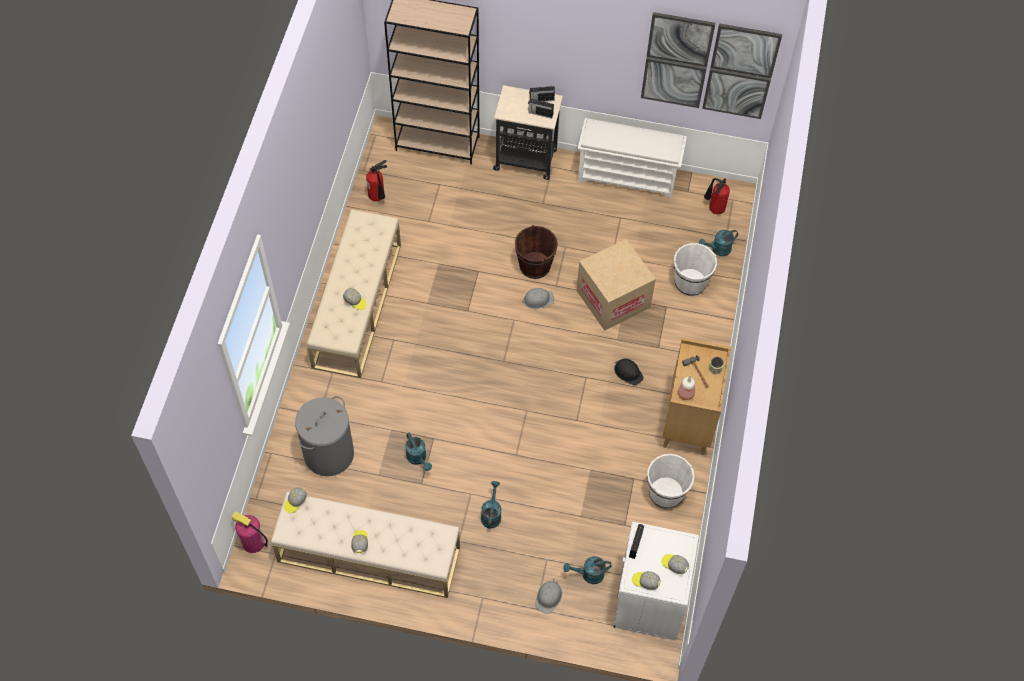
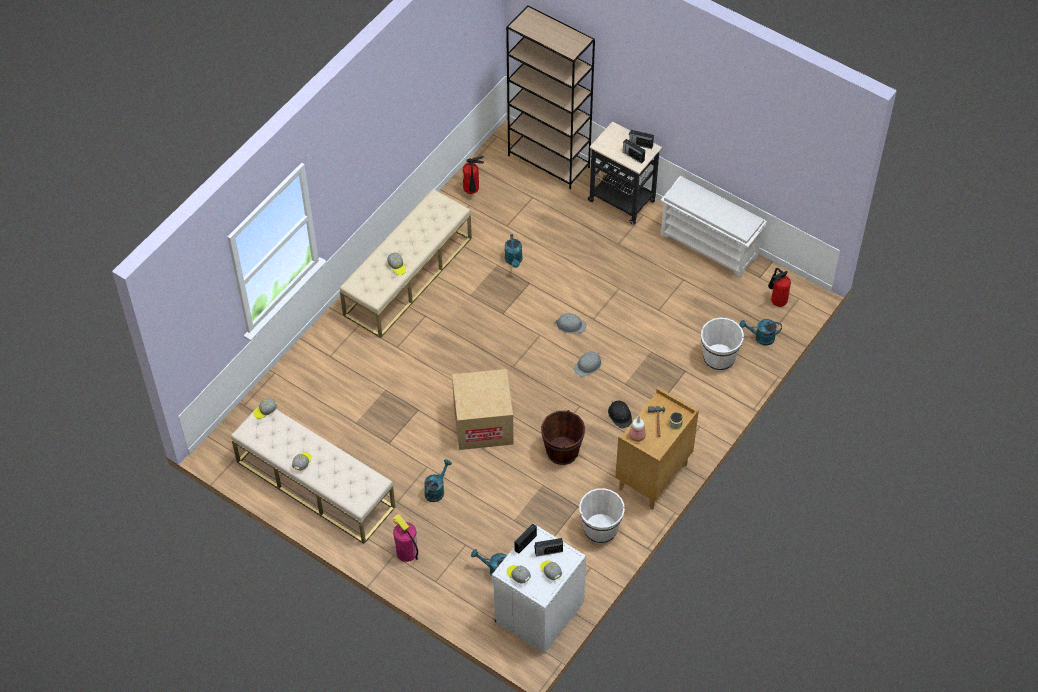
camera: 25 degrees right, 5 degrees down
(253, 543) = (224, 439): fire extinguisher -> fire extinguisher (406, 552)
(328, 453) = (322, 390): grey laundry basket -> none
(418, 458) = (396, 422): turquoise watering can -> turquoise watering can (514, 261)
(534, 266) = (582, 295): brown bucket -> brown bucket (562, 451)
(548, 597) = (451, 576): grey hard hat -> grey hard hat (588, 365)
(613, 299) = (639, 348): cardboard box -> cardboard box (483, 424)
(661, 545) = (548, 551): none -> radio
(708, 66) = (786, 154): picture -> none

